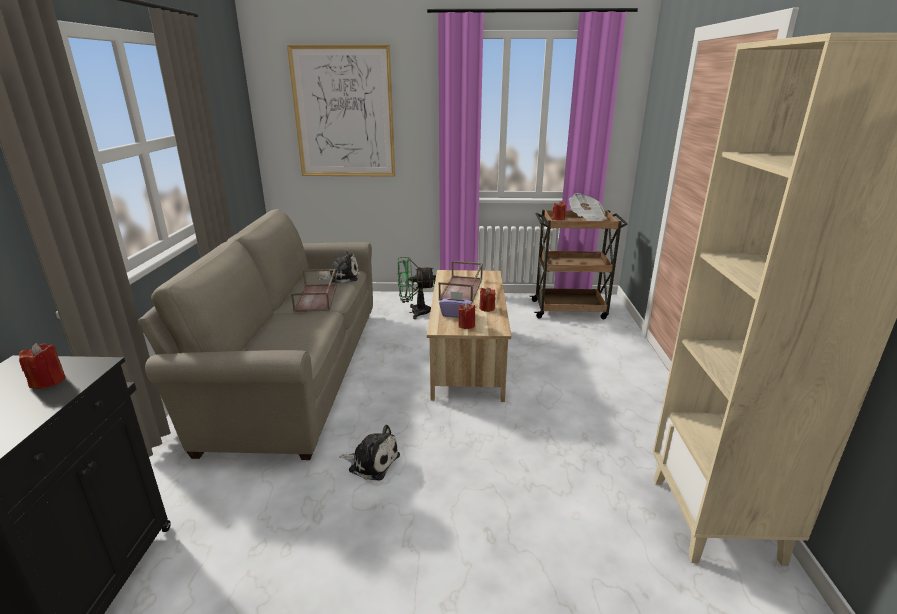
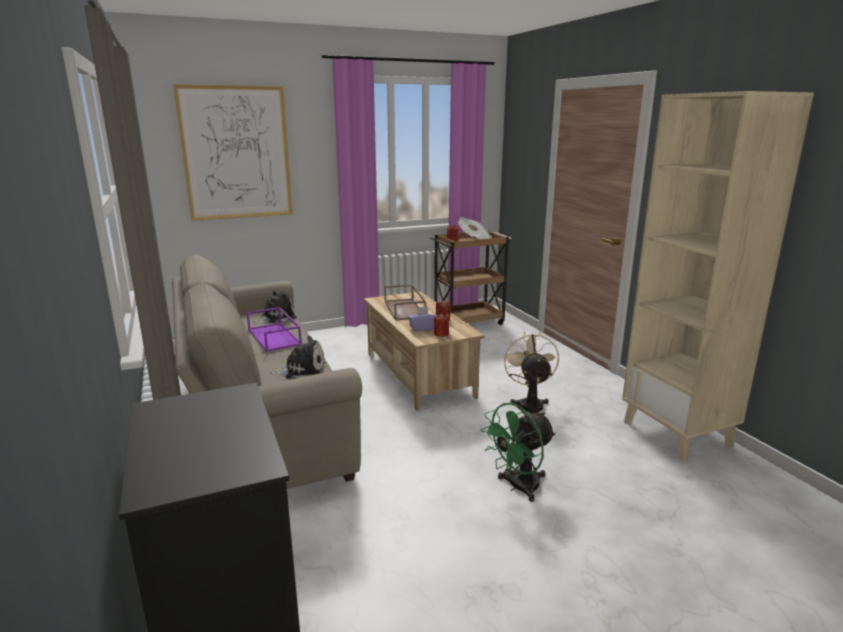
camera: 25 degrees left, 5 degrees down
(48, 381) = (217, 410): red candle -> none
(317, 298) = (275, 337): brown tray -> purple tray
(371, 462) = (411, 466): plush toy -> plush toy (302, 370)
(415, 312) = (334, 347): green fan -> green fan (518, 487)
(555, 424) = (529, 404): none -> beige fan

